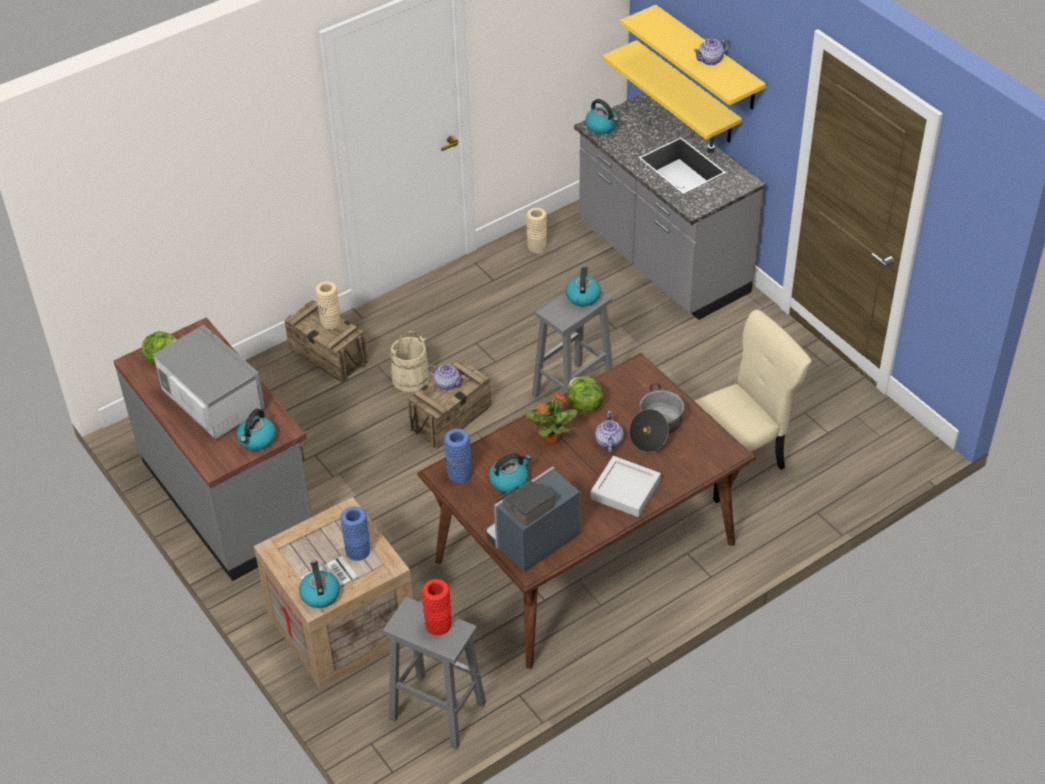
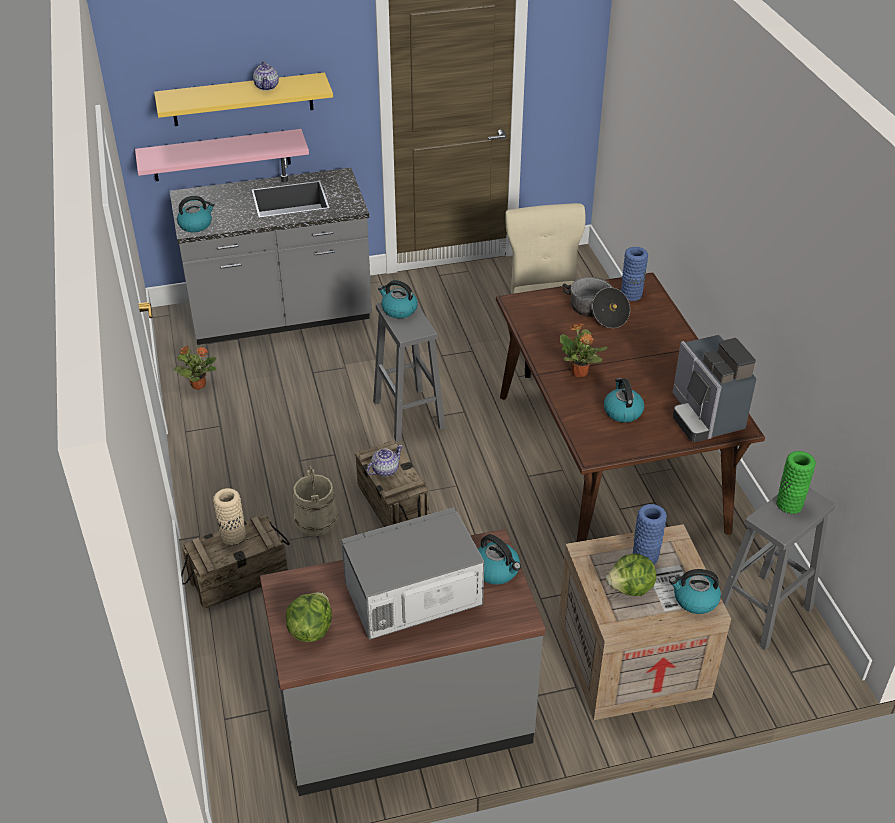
camera: 70 degrees left, 5 degrees down
(438, 625) = (789, 504): red vase -> green vase
(459, 474) = (599, 441): blue vase -> blue vase (631, 294)
(537, 247) = (198, 385): beige vase -> potted plant
(584, 405) = (546, 343): lettuce -> lettuce (631, 589)
(608, 442) = (600, 341): teapot -> none
(625, 490) = (664, 347): grey tray -> none
(687, 93) = (221, 155): yellow shelf -> pink shelf

